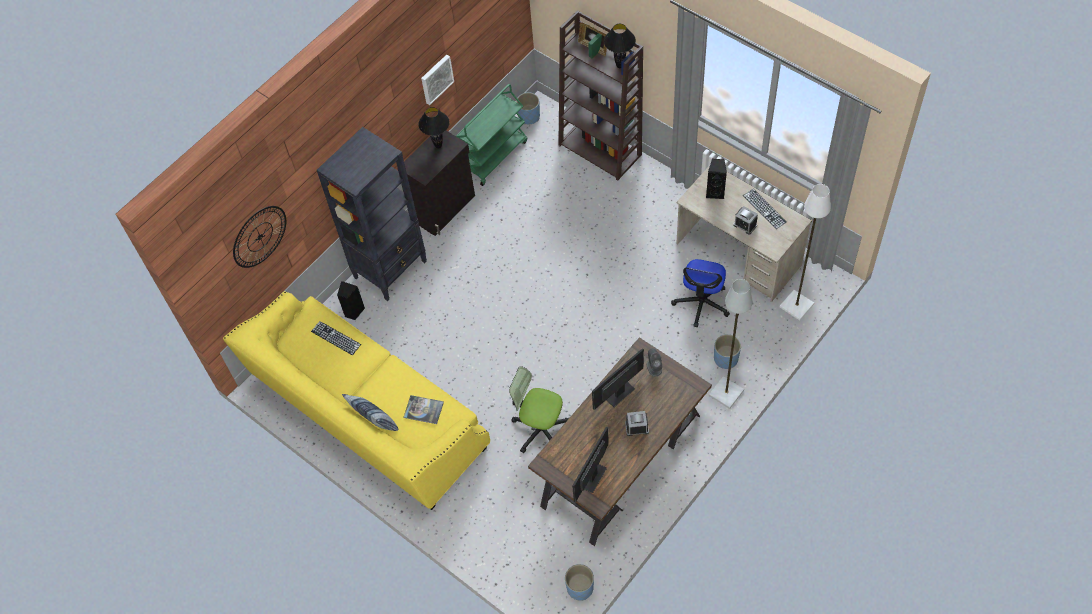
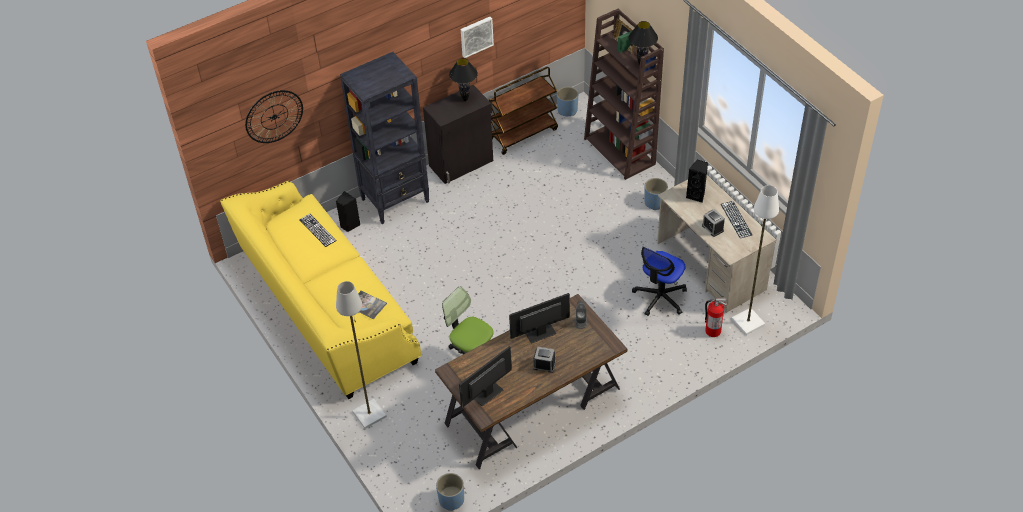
camera: 15 degrees right, 10 degrees down
(375, 422) = (322, 304): pillow -> none
(494, 156) = (523, 134): green cart -> brown cart
(726, 359) = (663, 349): blue planter -> blue planter (655, 202)
(726, 392) = (652, 376): grey floor lamp -> grey floor lamp (369, 414)
(766, 325) = (712, 331): none -> fire extinguisher

